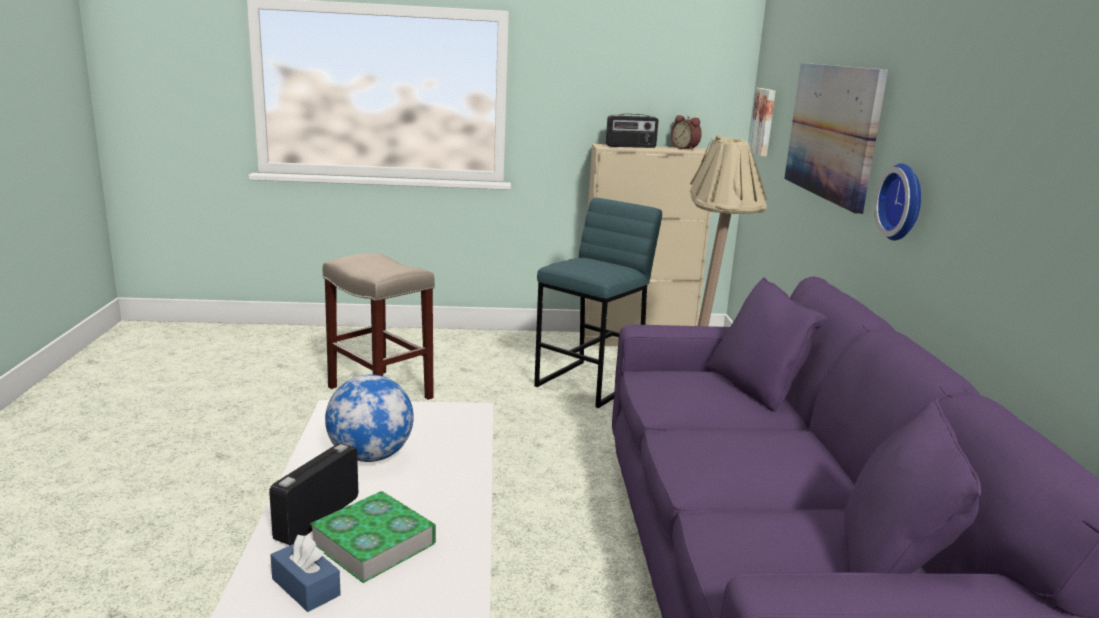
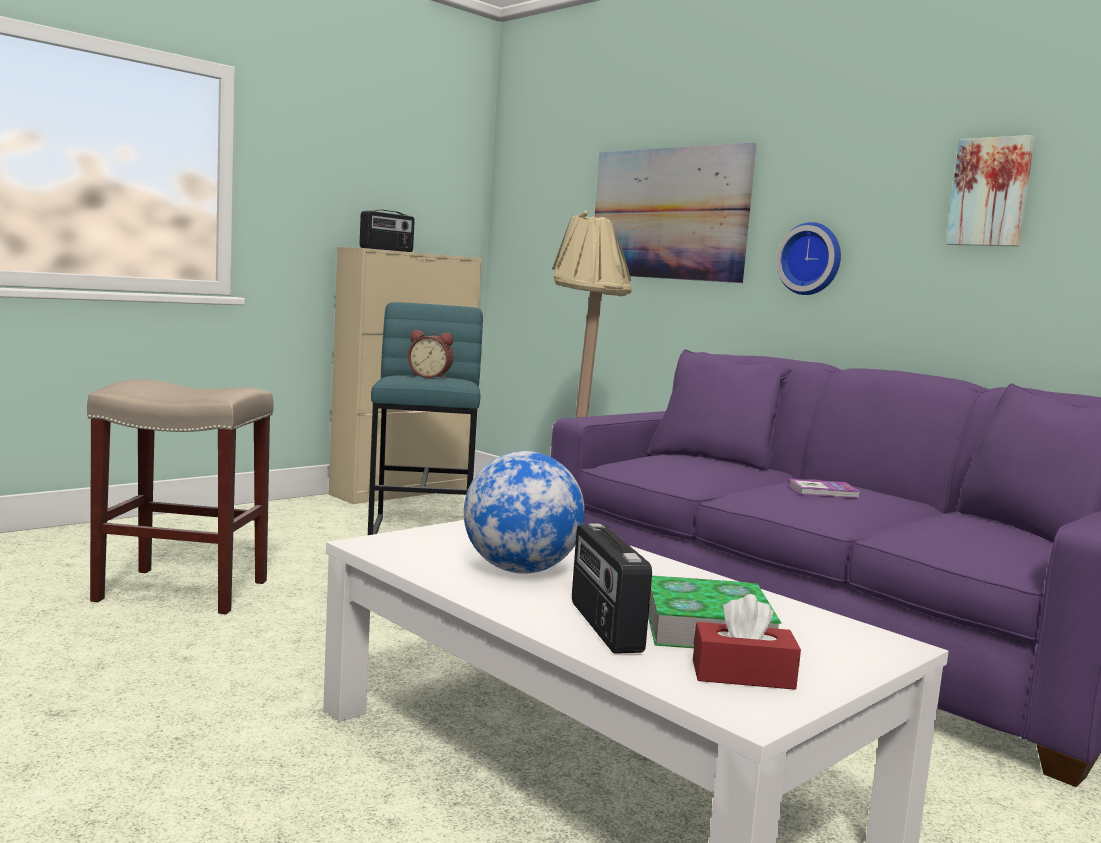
camera: 40 degrees left, 10 degrees down
(306, 587) = (742, 675): blue tissue box -> red tissue box
(685, 148) = (440, 254): alarm clock -> alarm clock (430, 377)
(747, 451) = (823, 491): none -> book
(764, 121) = (524, 223): picture -> picture (990, 192)

